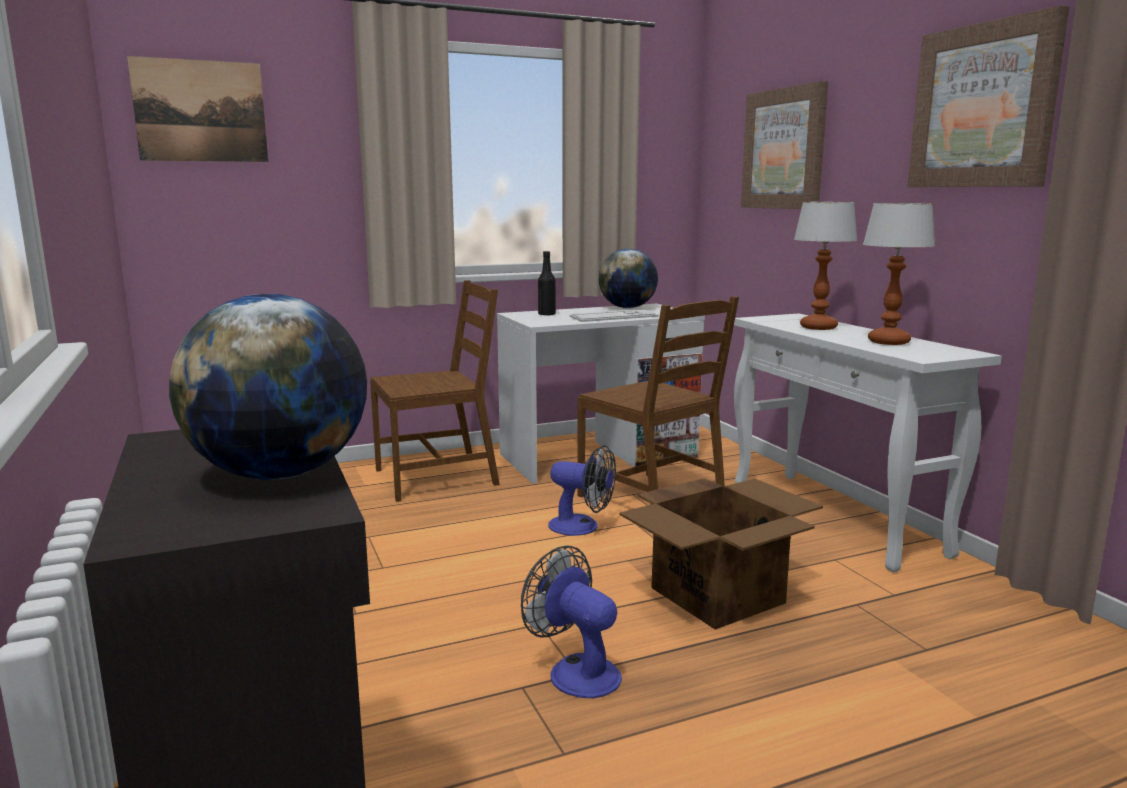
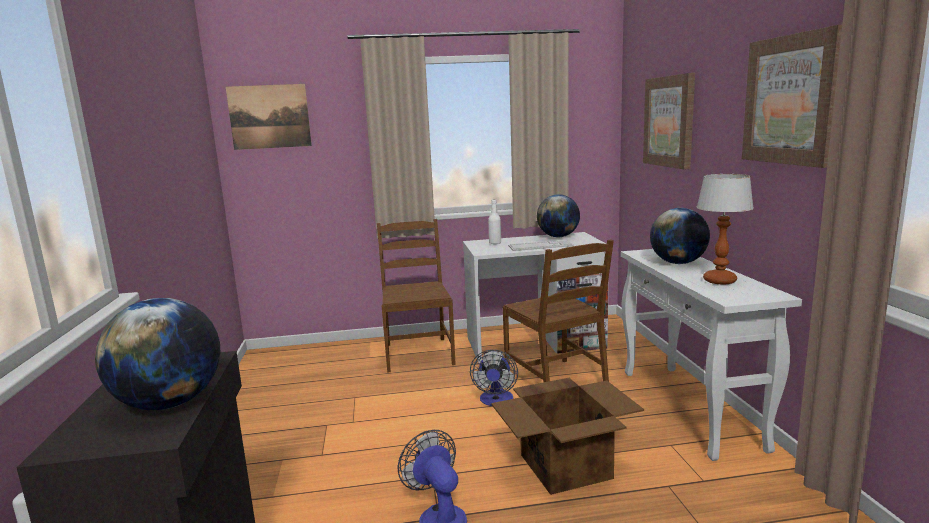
camera: 15 degrees right, 0 degrees up
(437, 477) = (418, 354): brown chair -> brown chair turned 90 degrees counterclockwise
(547, 314) = (495, 243): black bottle -> white bottle
(582, 527) = (496, 401): fan -> fan turned 60 degrees clockwise
(819, 327) = (678, 263): table lamp -> globe

